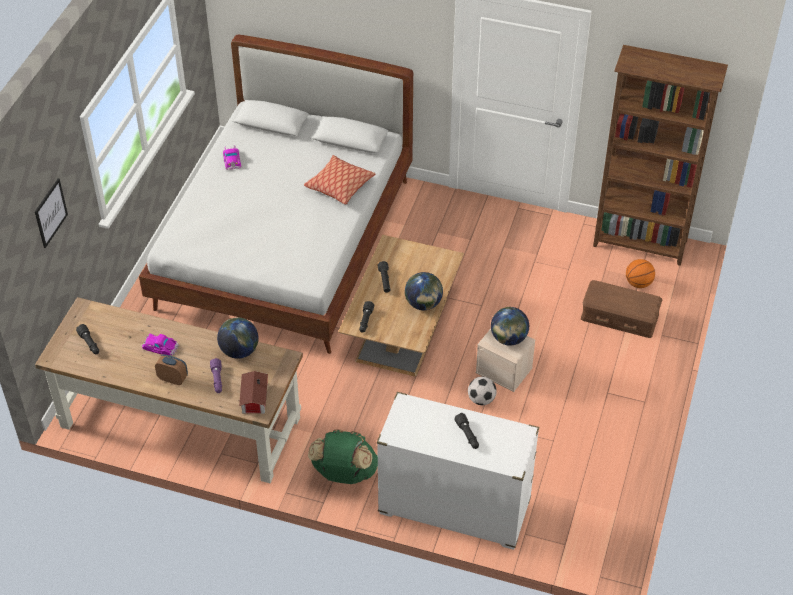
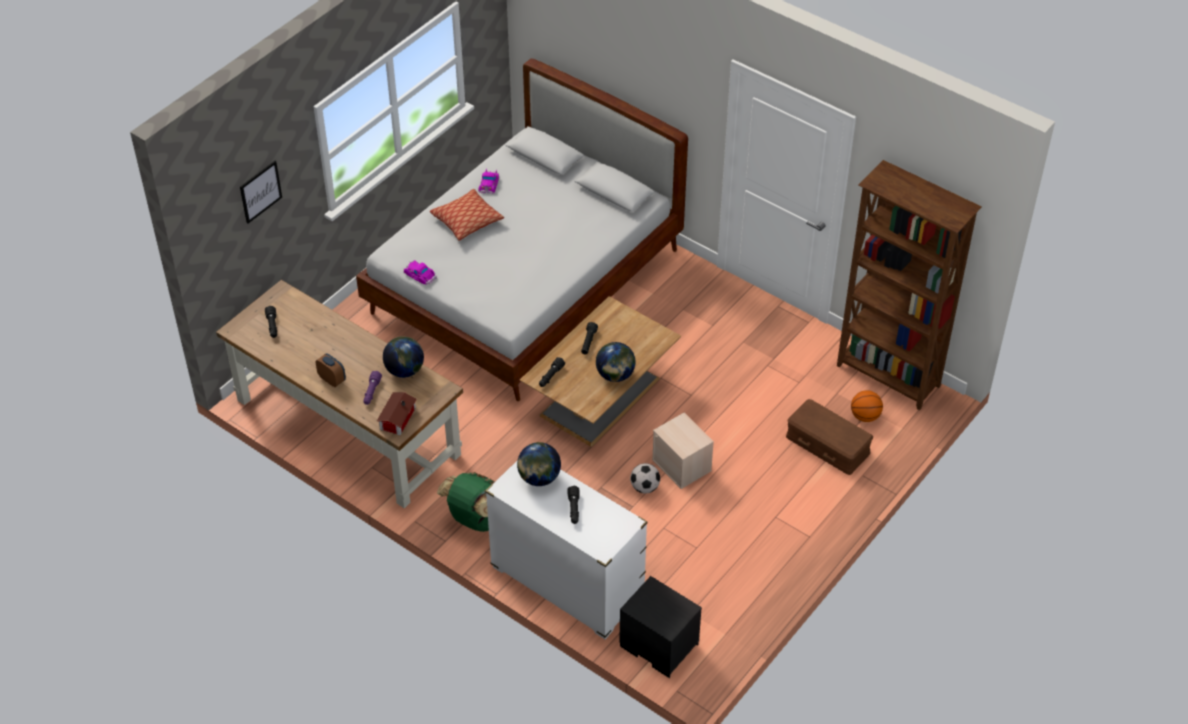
camera: 20 degrees right, 0 degrees up
(160, 346) = (334, 346): toy car -> toy car (420, 274)
(339, 185) = (581, 236): pillow -> pillow (467, 221)
(508, 339) = (687, 433): globe -> globe (539, 478)
(563, 540) = (657, 645): none -> black nightstand

